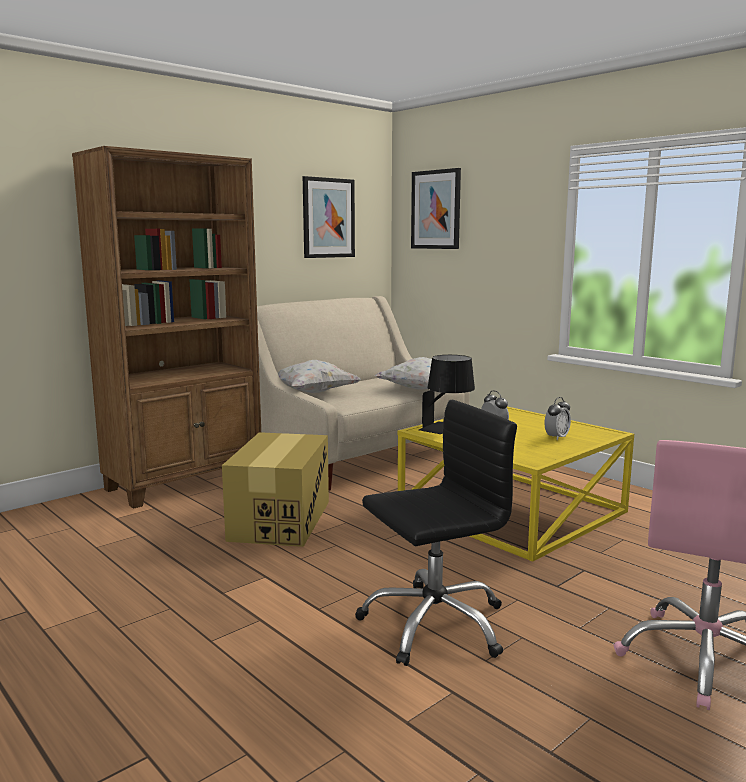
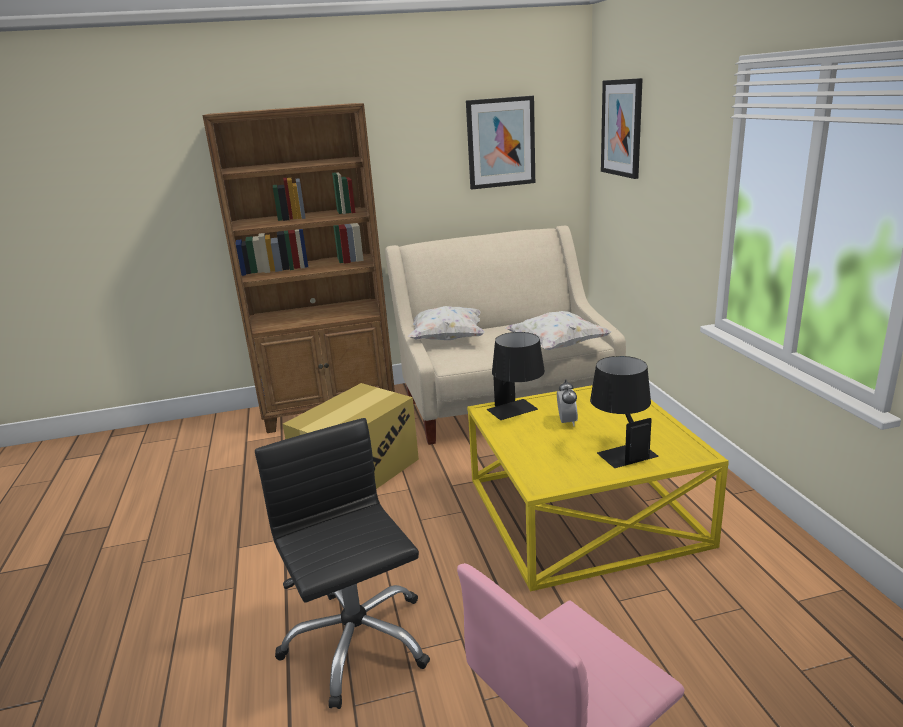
camera: 30 degrees right, 10 degrees up
(434, 624) = (356, 642): black office chair -> black office chair turned 120 degrees counterclockwise
(556, 437) = (620, 449): alarm clock -> black table lamp

